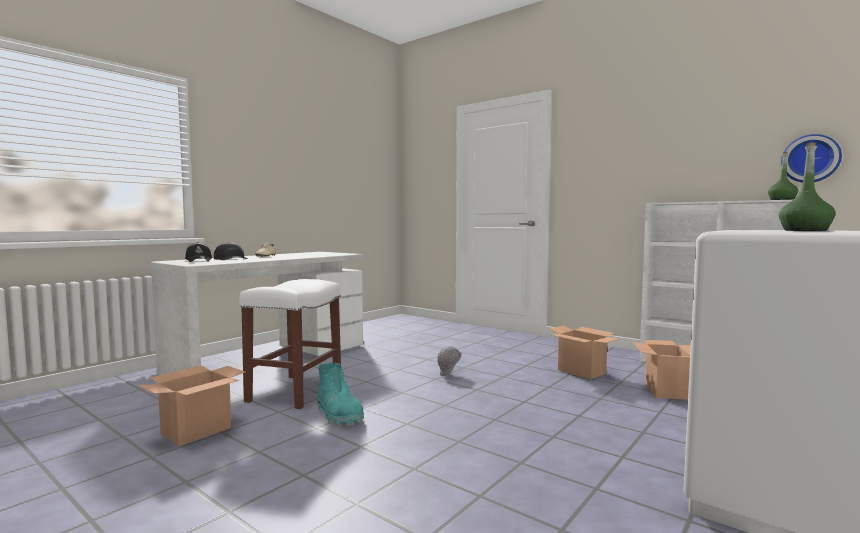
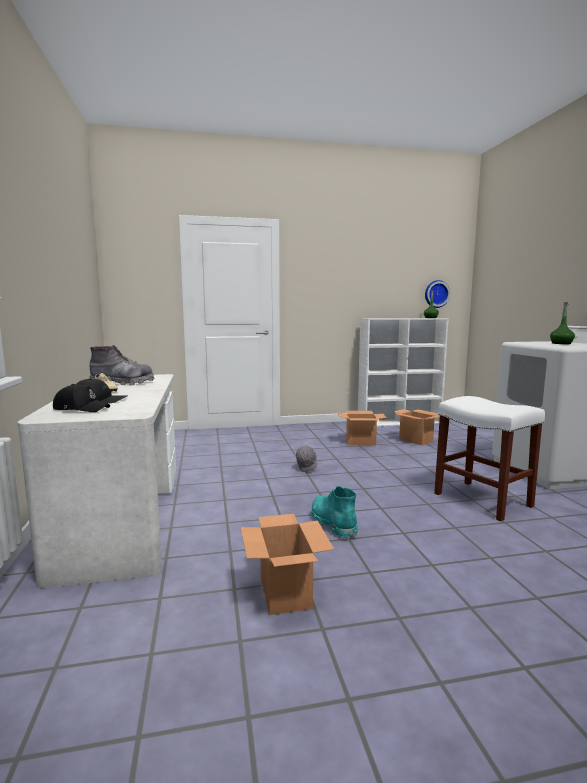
camera: 50 degrees left, 5 degrees up
(295, 391) = (250, 526): white stool -> white stool (483, 500)
(299, 255) = (122, 383): none -> grey boot
(339, 415) = (333, 524): turquoise boot -> turquoise boot turned 120 degrees counterclockwise

